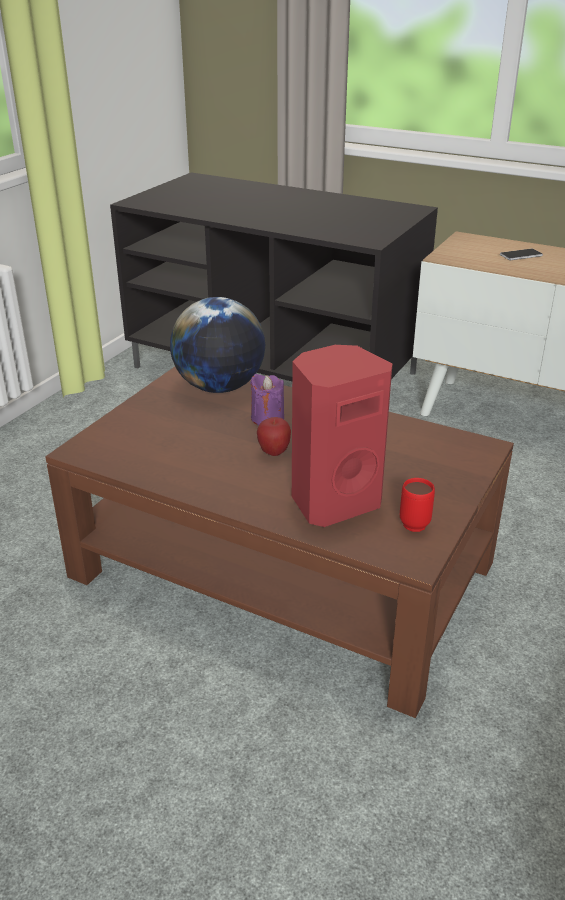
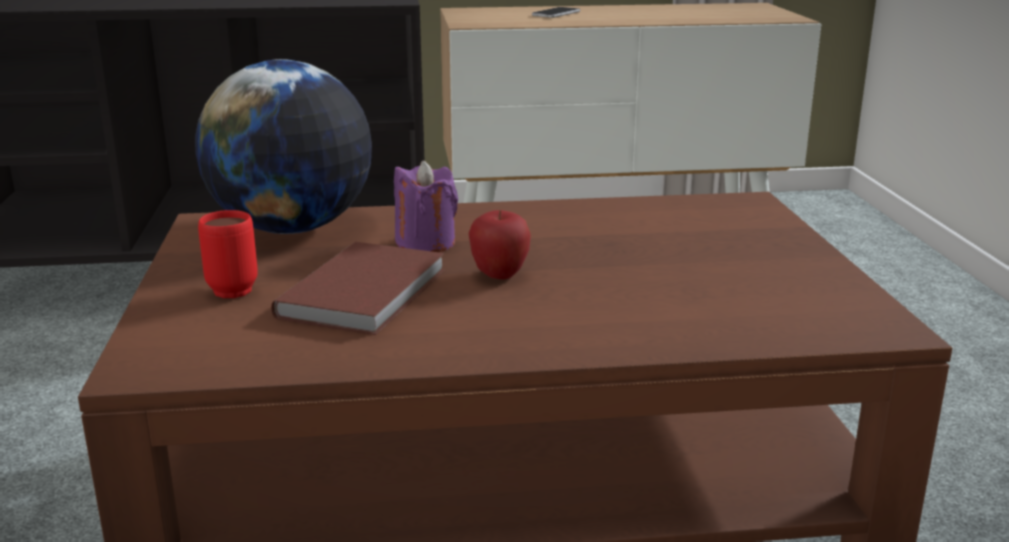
camera: 35 degrees left, 10 degrees down
(204, 441) = (368, 292): none -> brown book
(333, 501) = (676, 302): red speaker -> none
(418, 522) = (815, 290): red mug -> red mug (237, 287)

